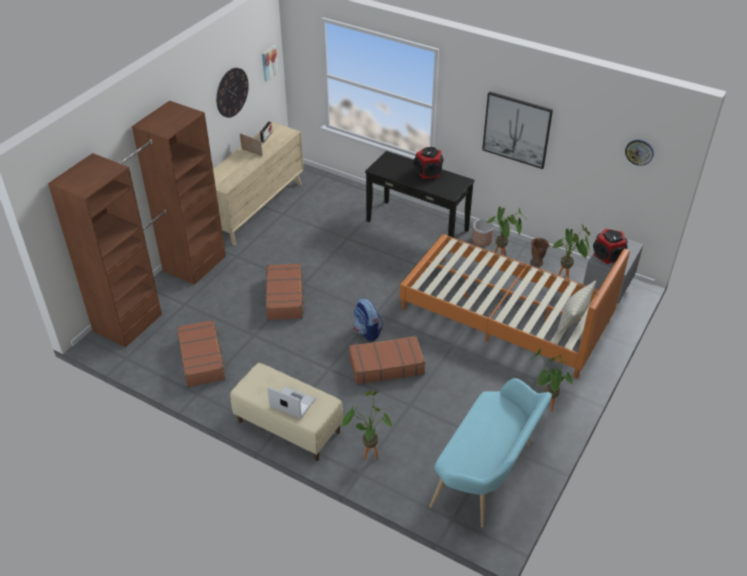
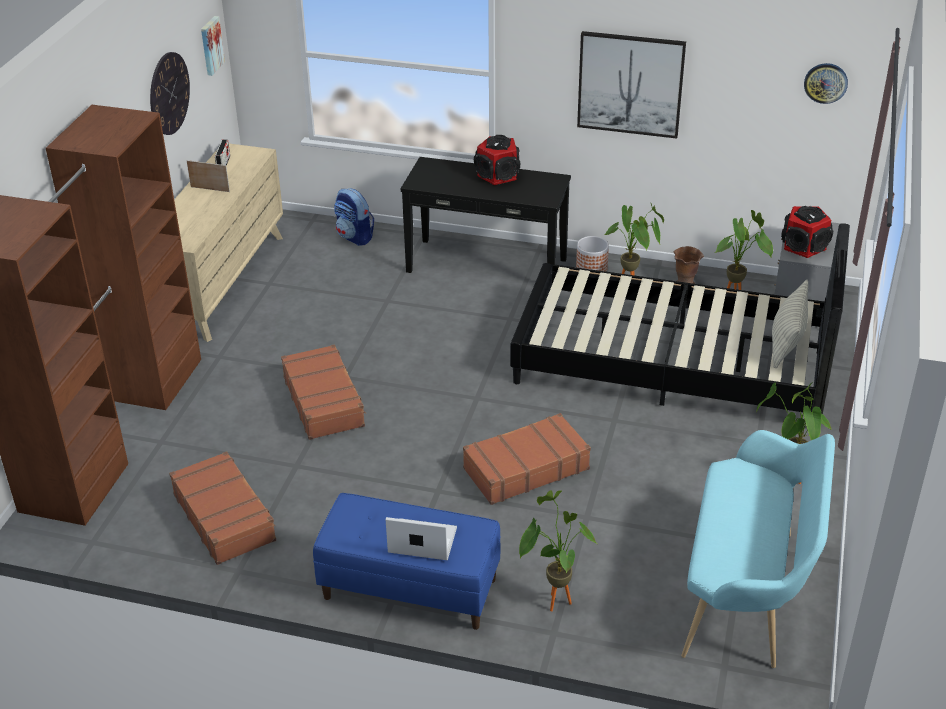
camera: 15 degrees left, 5 degrees down
(288, 427) = (409, 589): beige bench -> blue bench
(367, 332) = (475, 426): backpack -> backpack (355, 237)
(505, 315) = (672, 365): orange bed -> black bed

